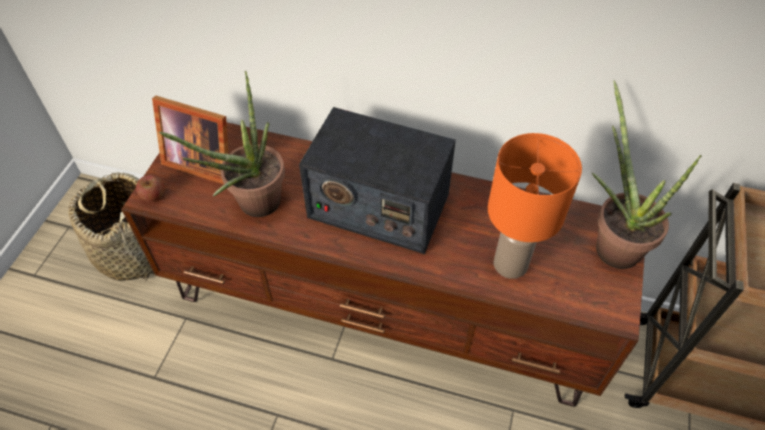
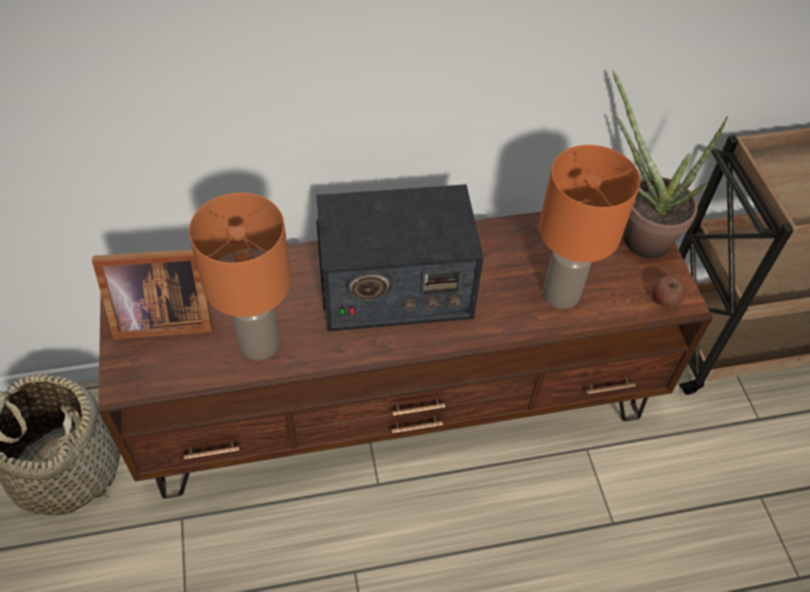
camera: 30 degrees left, 0 degrees up
(153, 195) = (129, 379): apple -> apple (665, 299)
(252, 207) = (257, 344): potted plant -> orange table lamp

